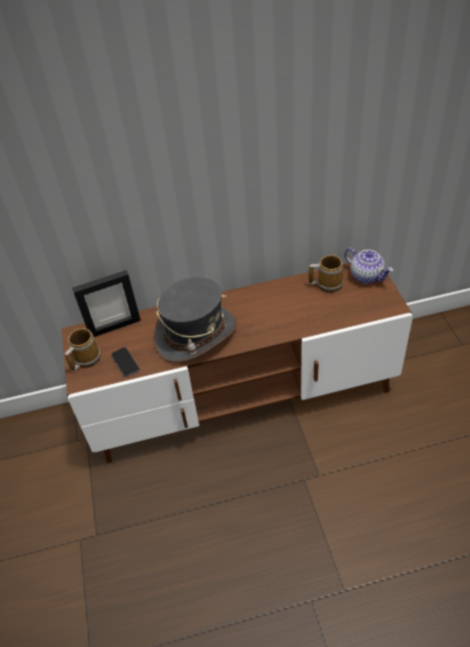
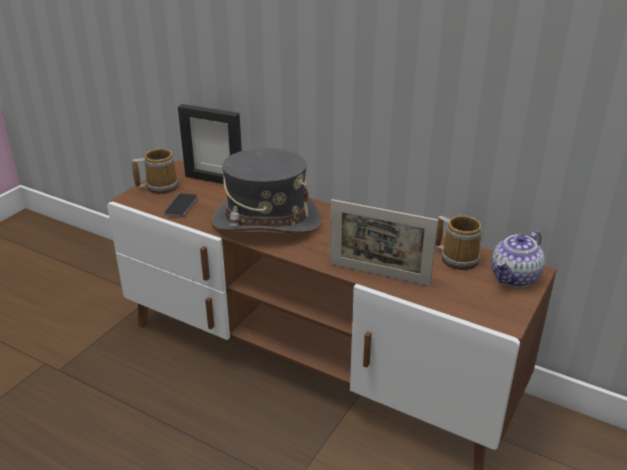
camera: 40 degrees right, 15 degrees down
(305, 323) = (379, 274): none -> picture frame
(367, 276) = (515, 277): teapot -> teapot turned 45 degrees clockwise

